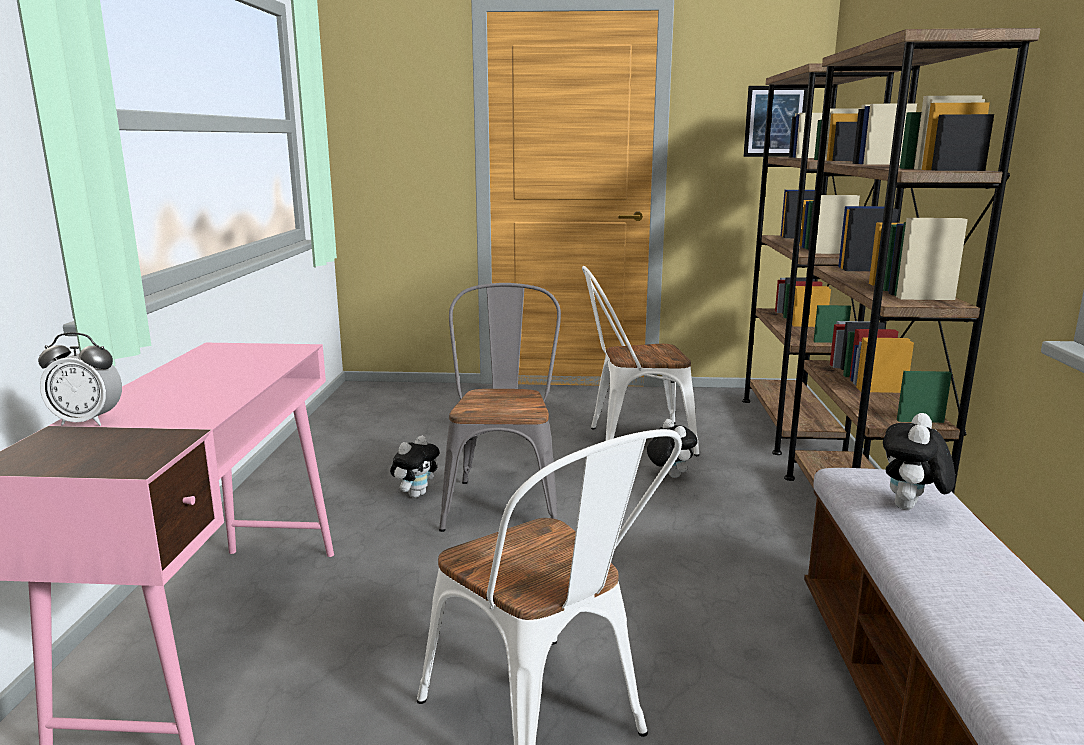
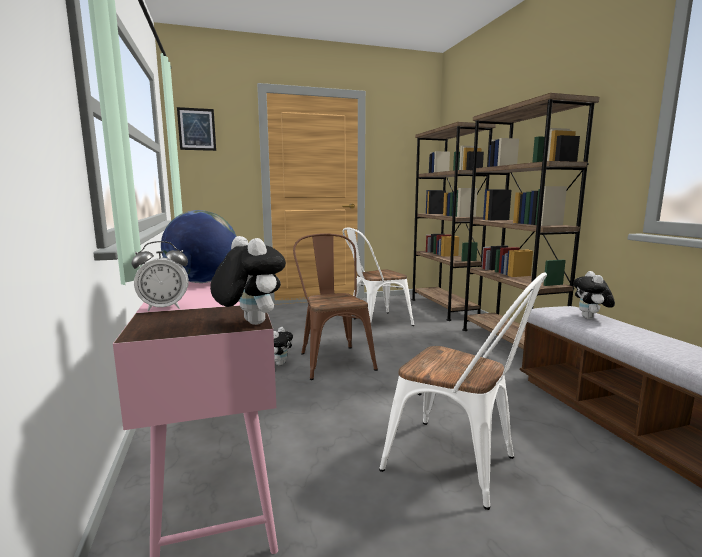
camera: 20 degrees left, 5 degrees down
(204, 375) = (203, 282): none -> globe
(504, 500) = (333, 359): grey chair -> brown chair
(669, 475) = (408, 336): plush toy -> plush toy (249, 323)
(775, 121) = (415, 157): picture -> picture (197, 129)

